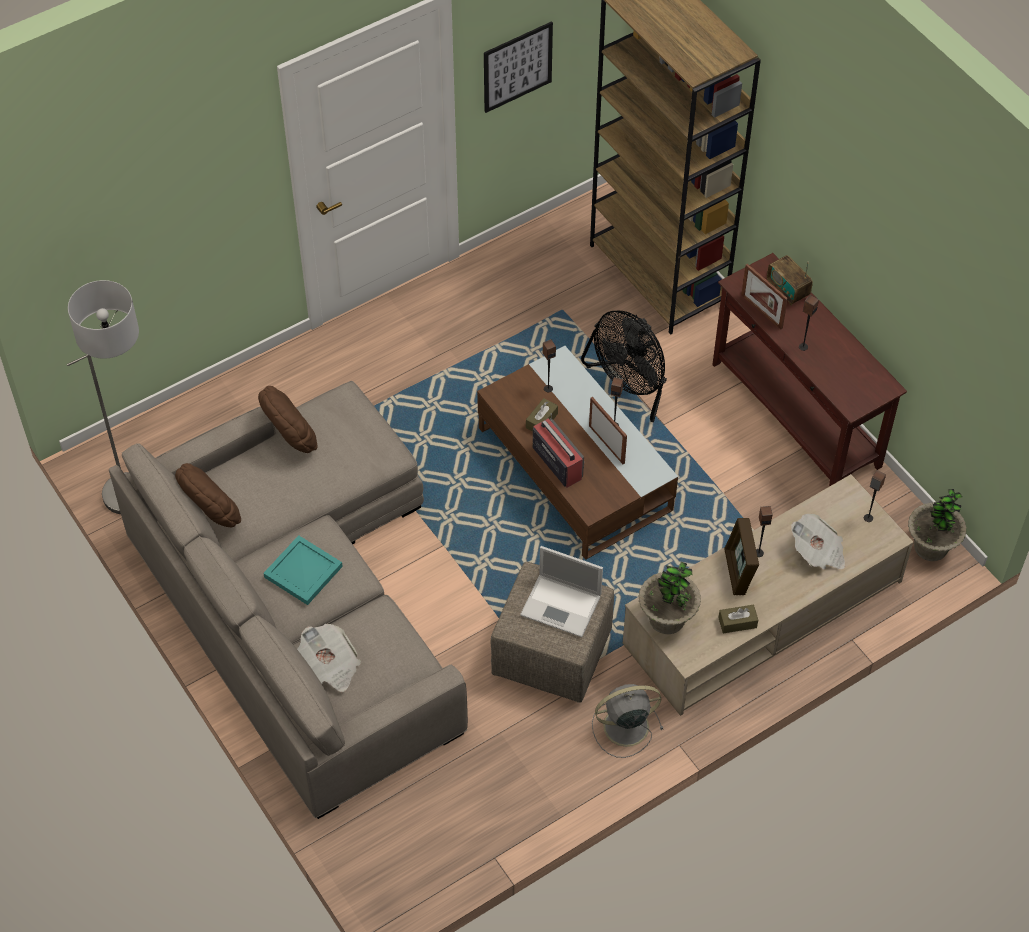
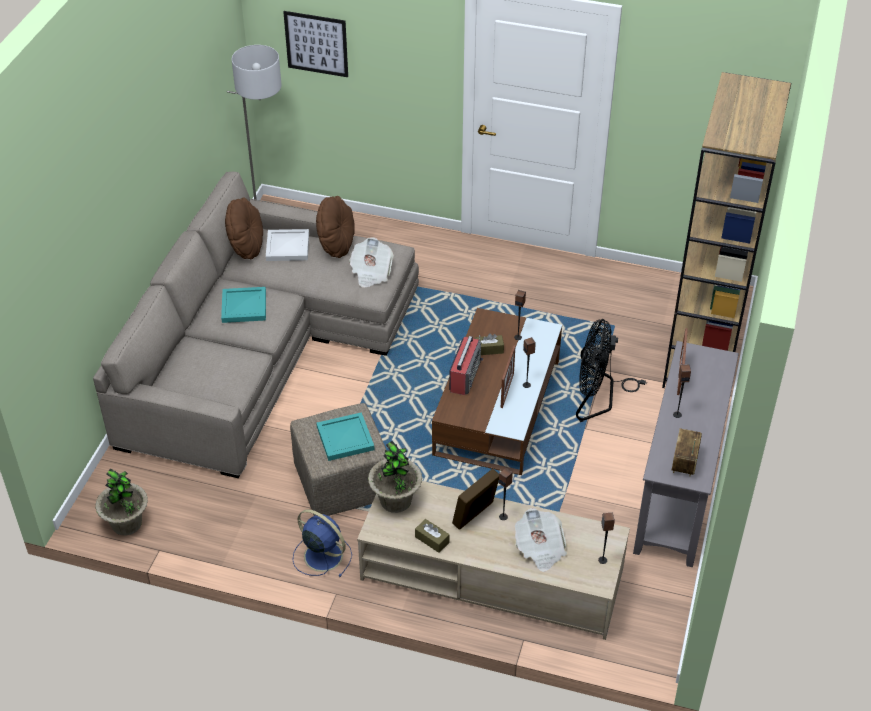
camera: 50 degrees right, 10 degrees down
(249, 479) = (288, 247): none -> white tray
(330, 666) = (186, 358): newspaper -> newspaper (371, 272)
(517, 66) = (673, 116): picture -> picture (316, 44)
(562, 605) = (346, 439): laptop -> turquoise tray
(624, 727) = (321, 555): grey fan -> blue fan
(787, 290) = (715, 378): radio -> radio (684, 462)
(796, 415) = (678, 492): brown console table -> grey console table
(931, 547) = (656, 639): potted plant -> potted plant (126, 524)

